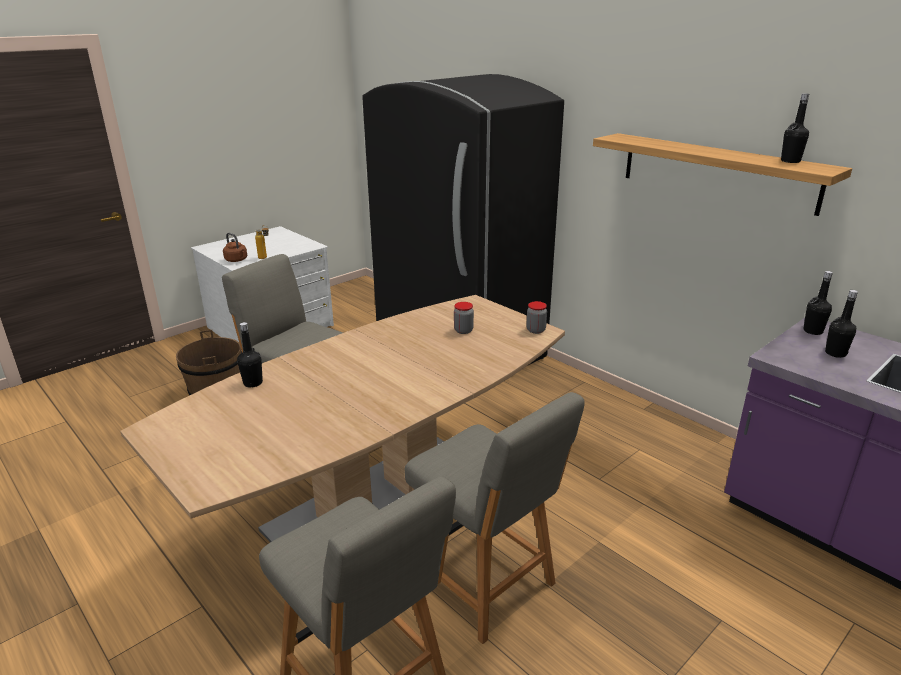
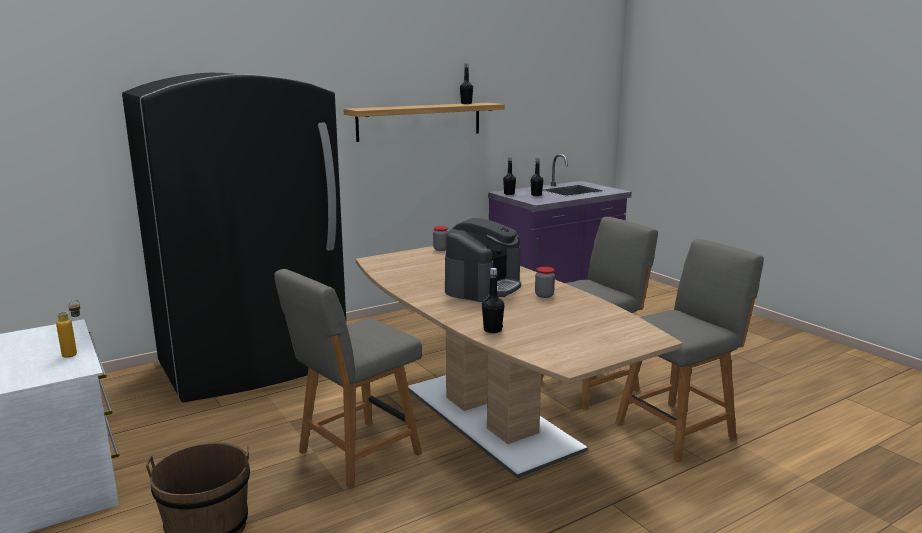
camera: 80 degrees left, 10 degrees down
(237, 260) = (52, 371): brown kettle -> none
(391, 367) = (483, 287): none -> coffee machine
(463, 330) = (428, 265): jar -> jar (544, 295)

